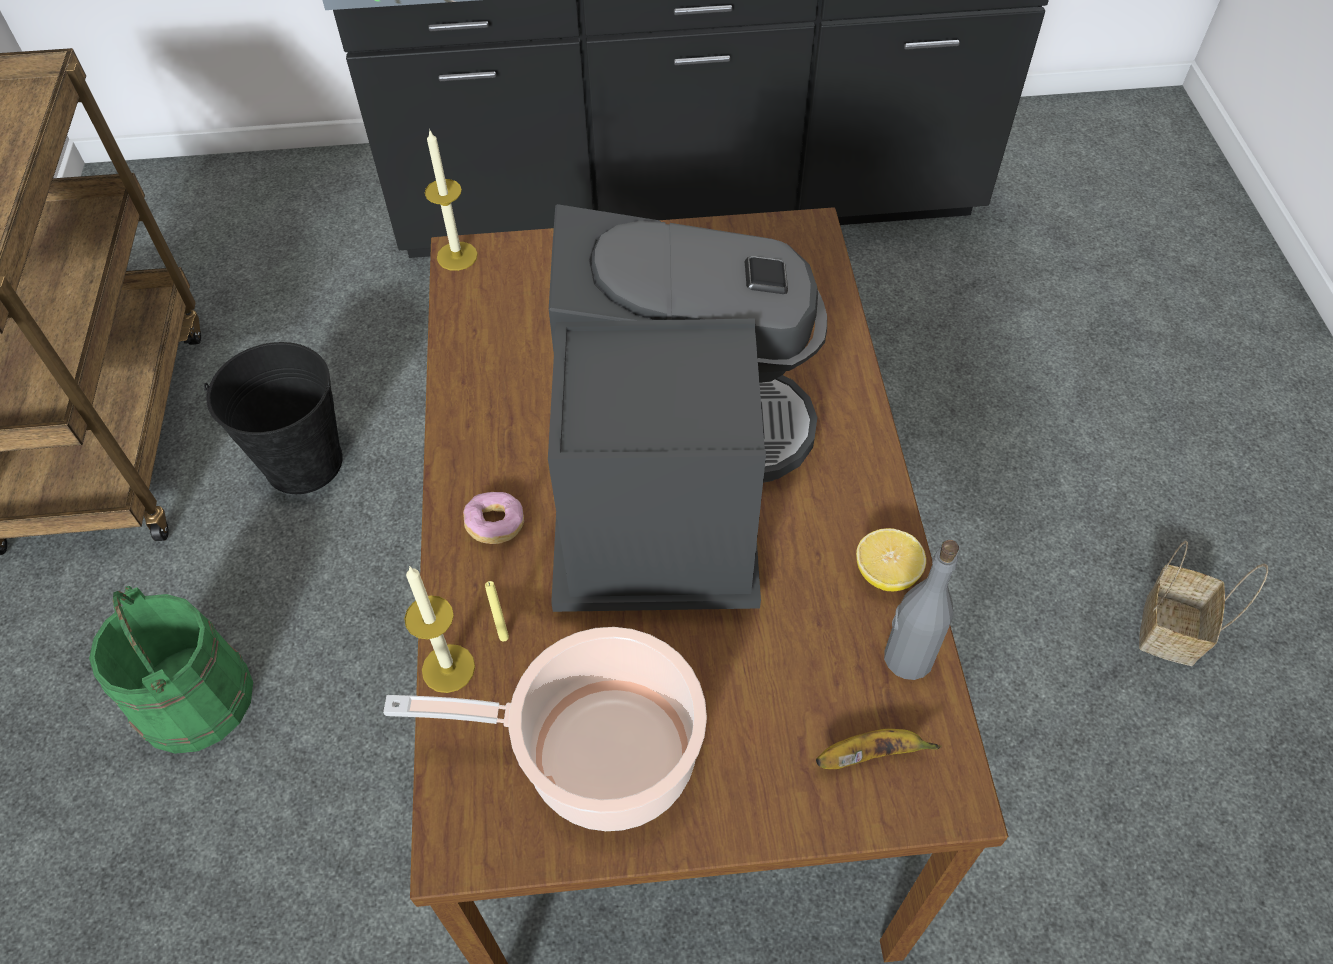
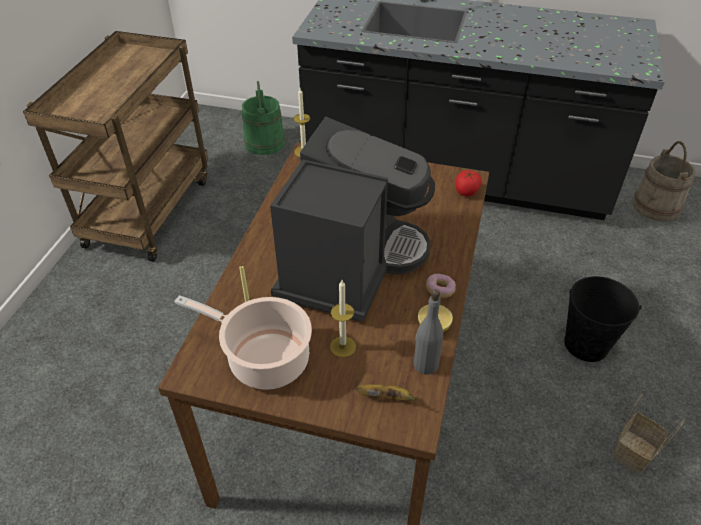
camera: 20 degrees right, 10 degrees down
(193, 698) = (135, 330): green bucket -> green bucket (264, 143)
(303, 462) = (225, 246): black bucket -> black bucket (586, 344)
(448, 668) = (218, 306): candle -> candle (343, 346)
(495, 525) = (266, 258): donut -> donut (440, 290)
(814, 262) = (466, 192): none -> tomato
(1043, 165) = (656, 206): none -> beige bucket

